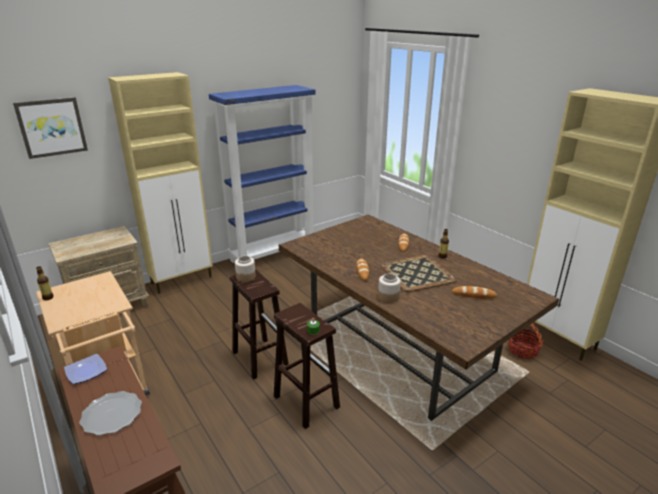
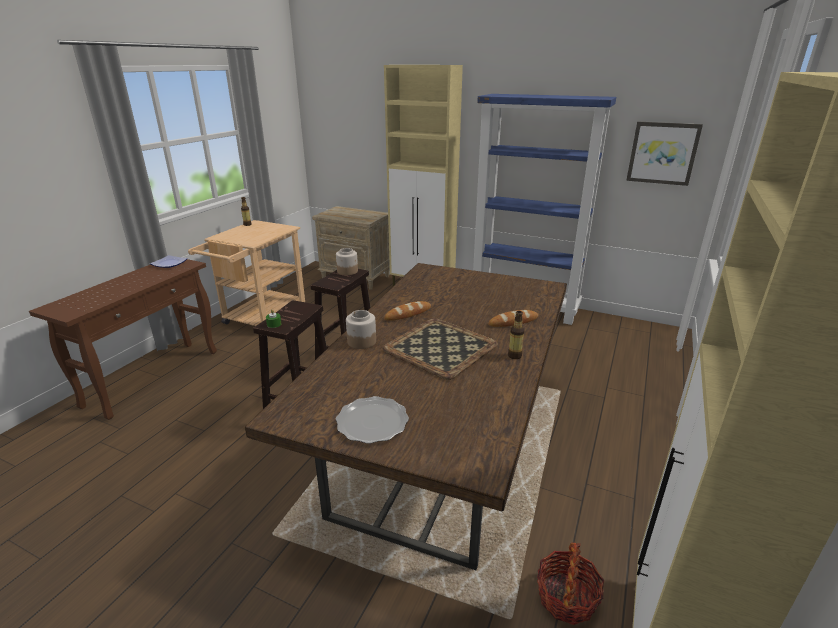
camera: 60 degrees right, 0 degrees up
(52, 127) = (353, 106): picture -> picture (662, 153)
(111, 415) = (121, 285): plate -> plate (372, 422)
(474, 295) = (425, 402): bread -> none

